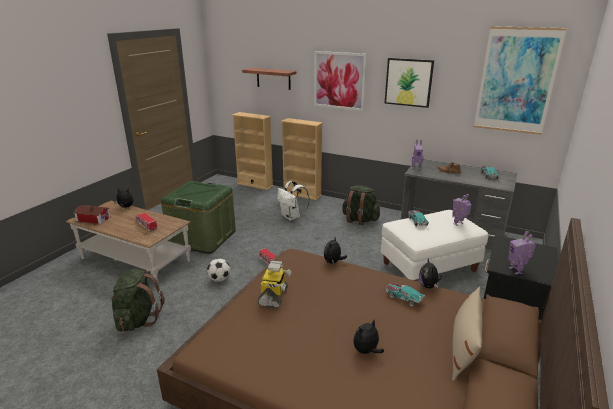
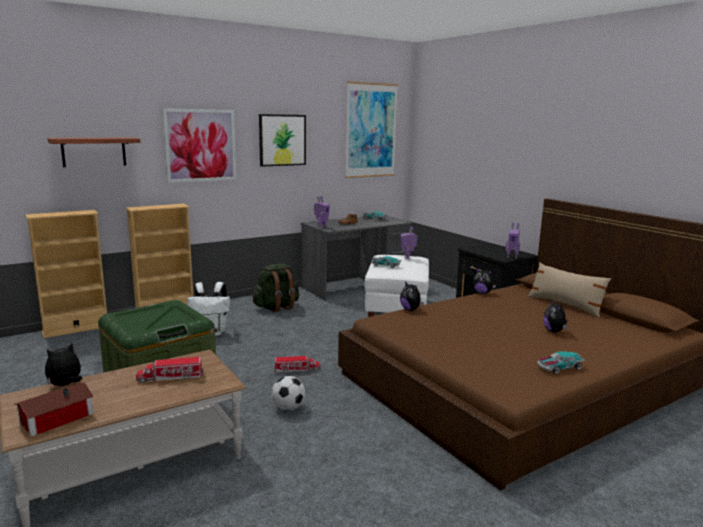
camera: 60 degrees left, 10 degrees down
(138, 319) = (311, 488): green backpack -> none
(274, 296) = (448, 343): toy robot -> none
(403, 297) = (491, 303): toy car -> toy car (559, 367)

